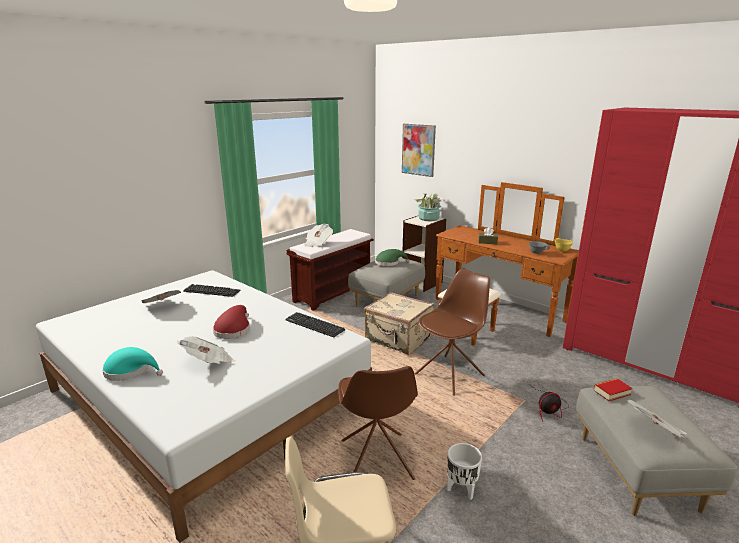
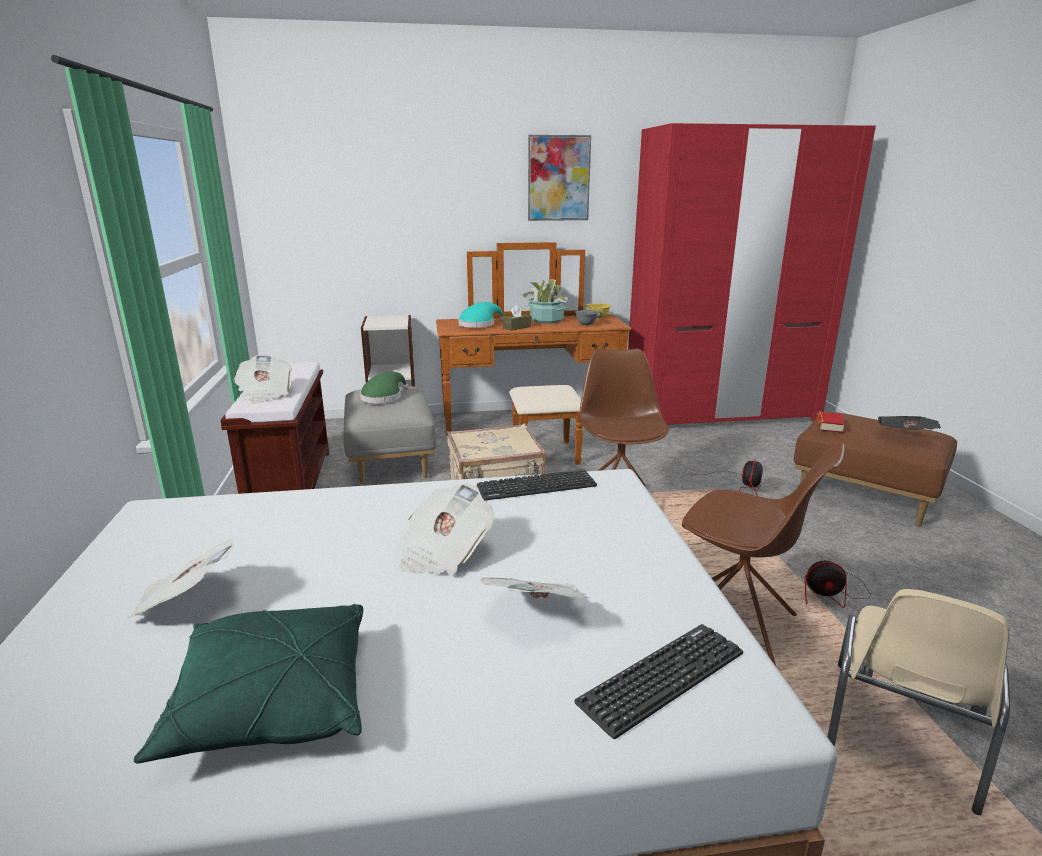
camera: 50 degrees left, 0 degrees up
(123, 341) = (272, 702): none -> green pillow
(130, 370) = (447, 725): turquoise hat -> turquoise hat (479, 325)
(212, 291) = (234, 527): keyboard -> keyboard (662, 677)
(233, 329) = (444, 552): red hat -> newspaper
(418, 150) = (338, 210): picture -> picture (558, 178)
(428, 218) = (389, 319): potted plant -> potted plant (546, 320)
(461, 489) = (831, 593): white planter -> fan
(638, 473) = (865, 496): grey ottoman -> brown ottoman

